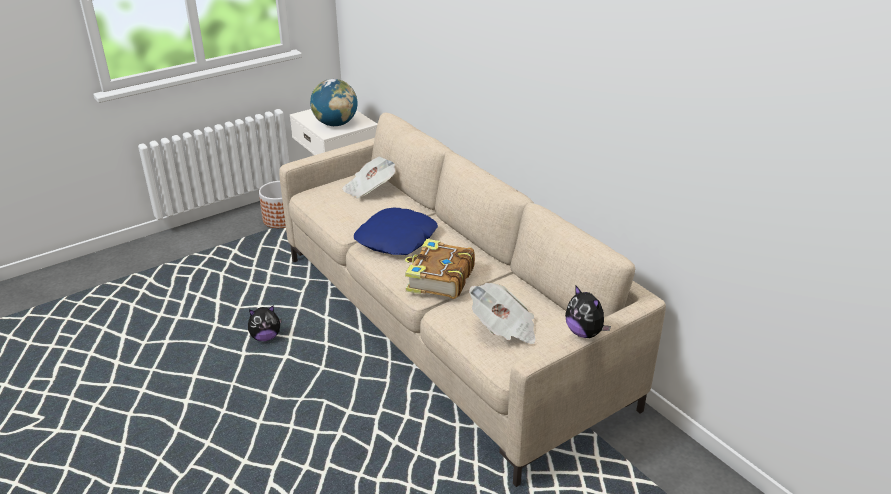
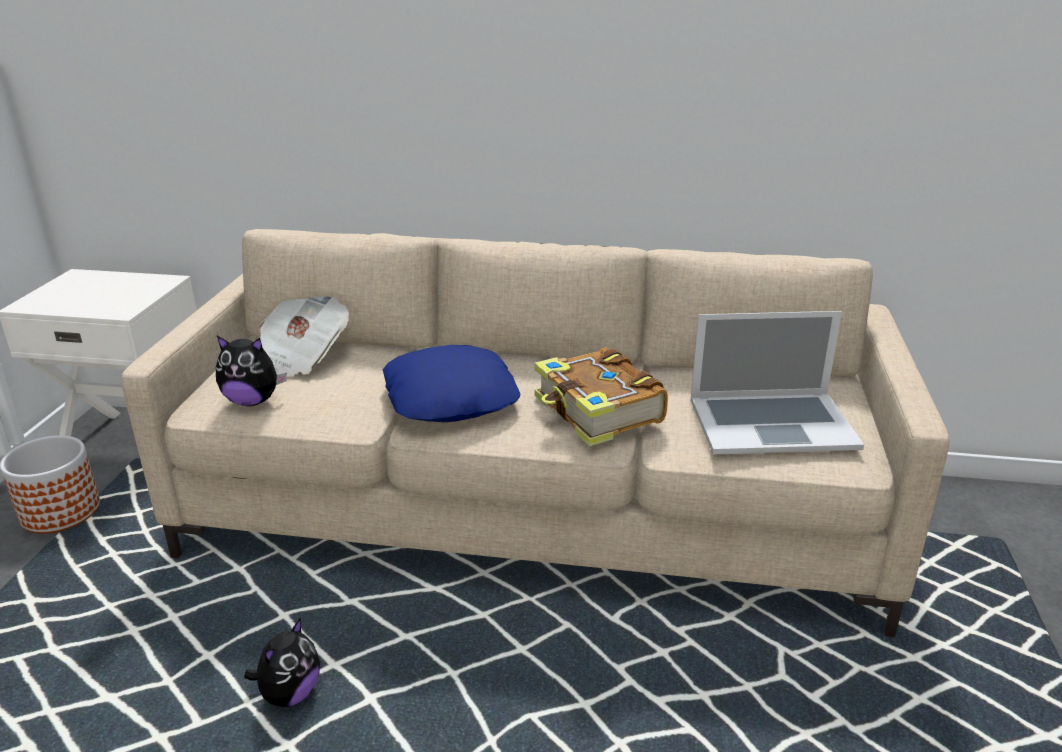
camera: 45 degrees left, 5 degrees down
(335, 124) = (114, 296): globe -> none
(504, 329) = (771, 423): newspaper -> laptop
(584, 333) = (898, 364): plush toy -> plush toy (253, 401)

